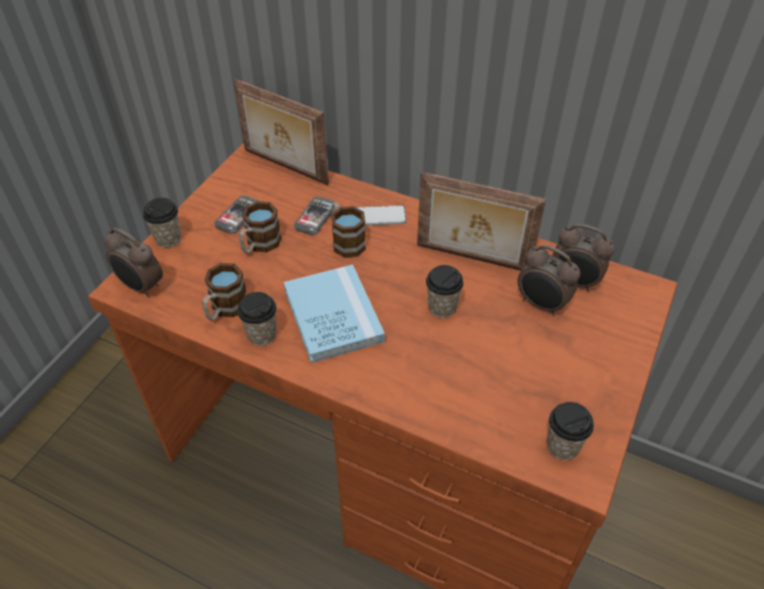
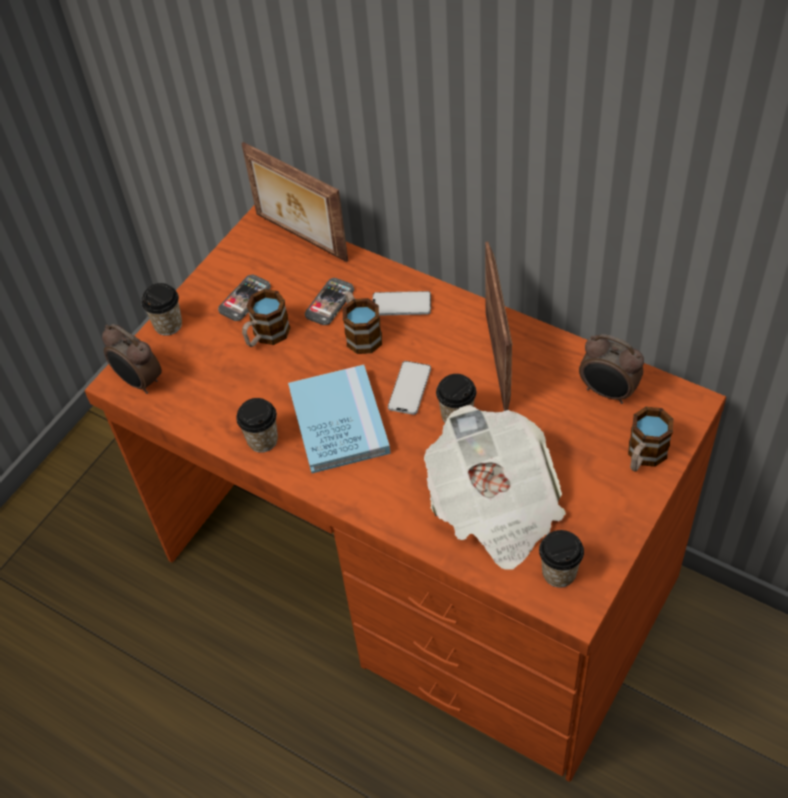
camera: 10 degrees right, 5 degrees up
(225, 309) = (226, 410): mug -> mug (643, 456)
(395, 285) = (409, 388): none -> phone
(472, 259) = (498, 360): picture frame -> picture frame turned 120 degrees counterclockwise
(490, 386) = (495, 507): none -> newspaper
(541, 305) = (566, 418): alarm clock -> none

